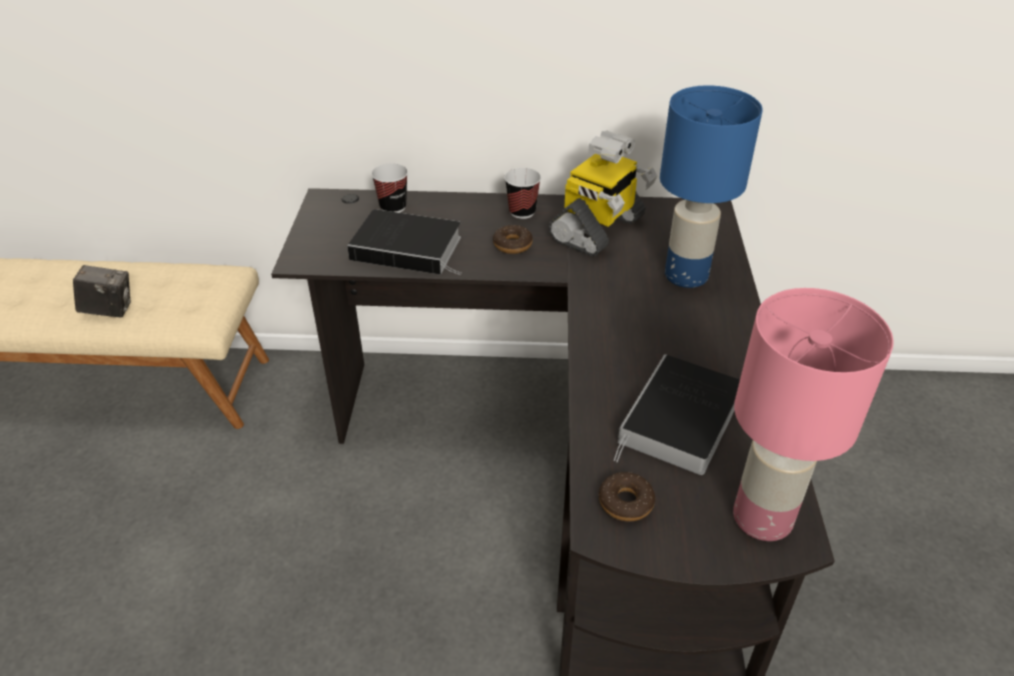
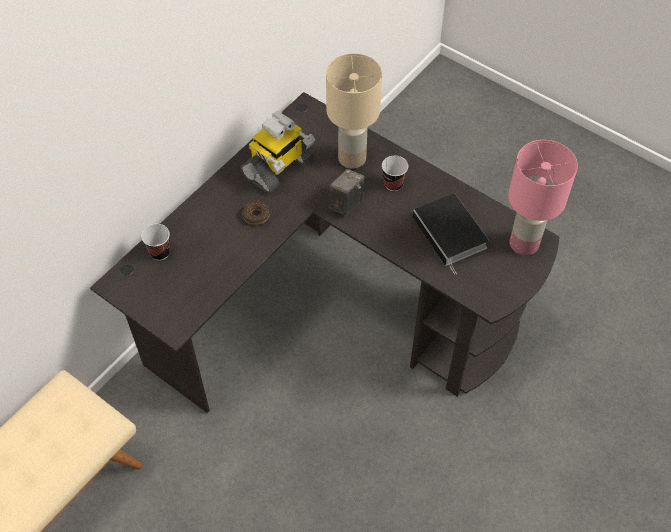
camera: 55 degrees left, 15 degrees up
(109, 310) = (42, 477): camera -> camera (346, 203)
(410, 248) = (214, 266): book -> none
(522, 212) = (227, 192): cup -> cup (393, 184)
(598, 230) = (278, 168): toy robot -> toy robot turned 60 degrees clockwise
(626, 502) = (481, 286): donut -> none
(686, 275) = (351, 158): blue table lamp -> beige table lamp

